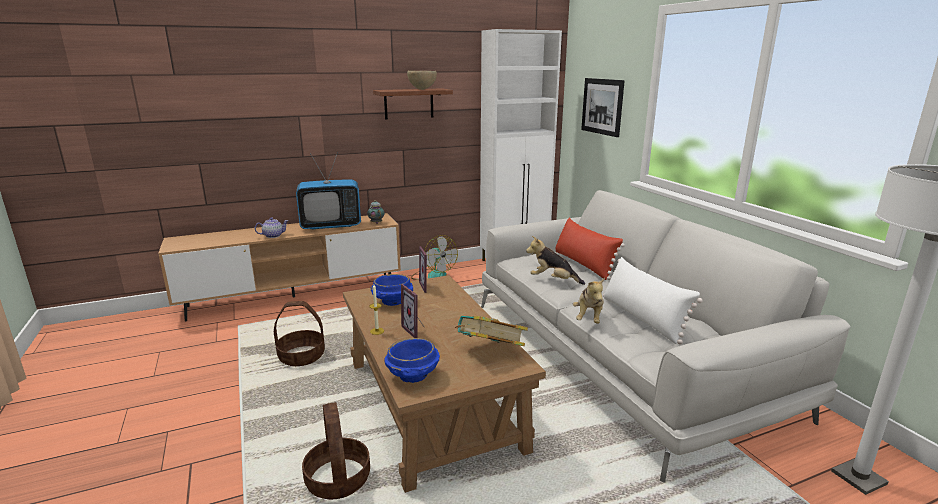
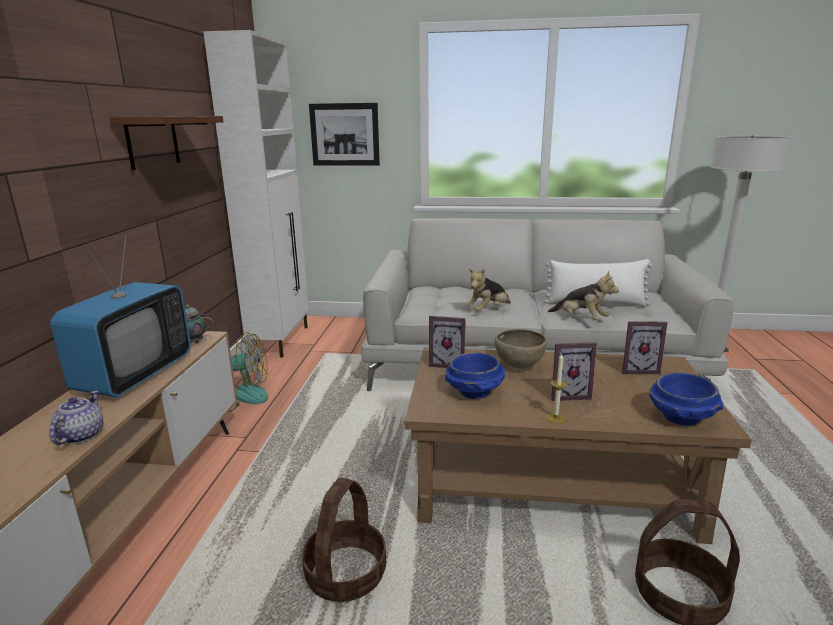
camera: 60 degrees left, 0 degrees up
(422, 89) = (183, 115): brown bowl -> brown bowl (519, 366)
(490, 351) = (637, 369): book -> picture frame
(583, 264) = (463, 292): red pillow -> none

